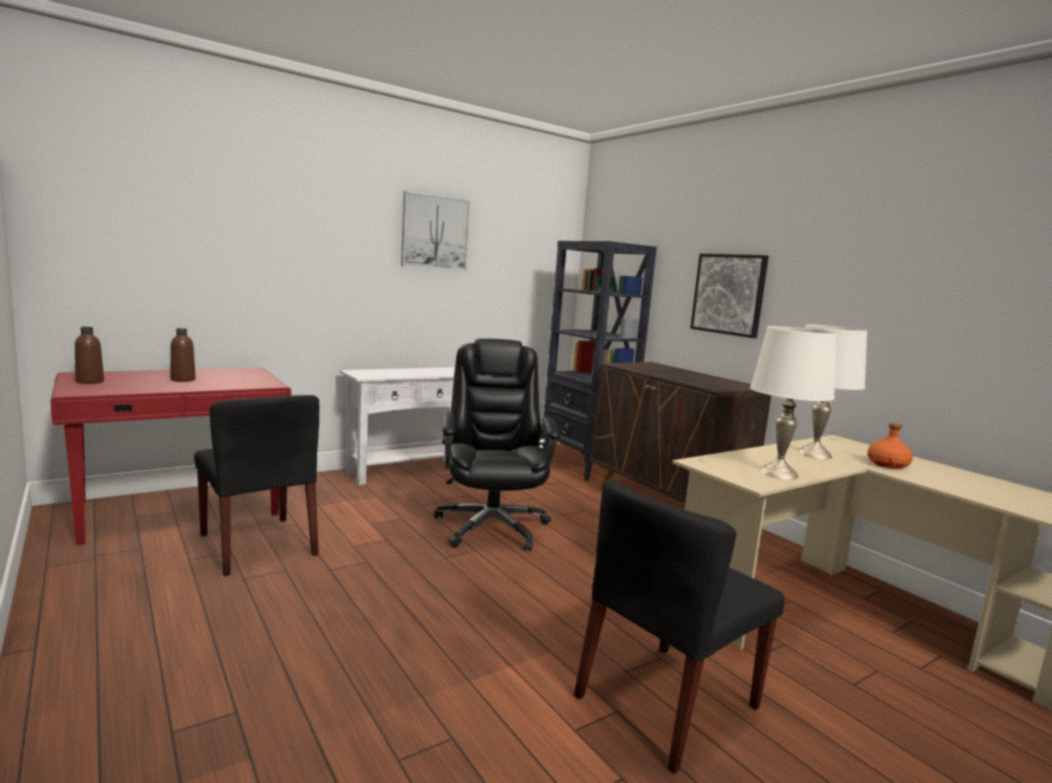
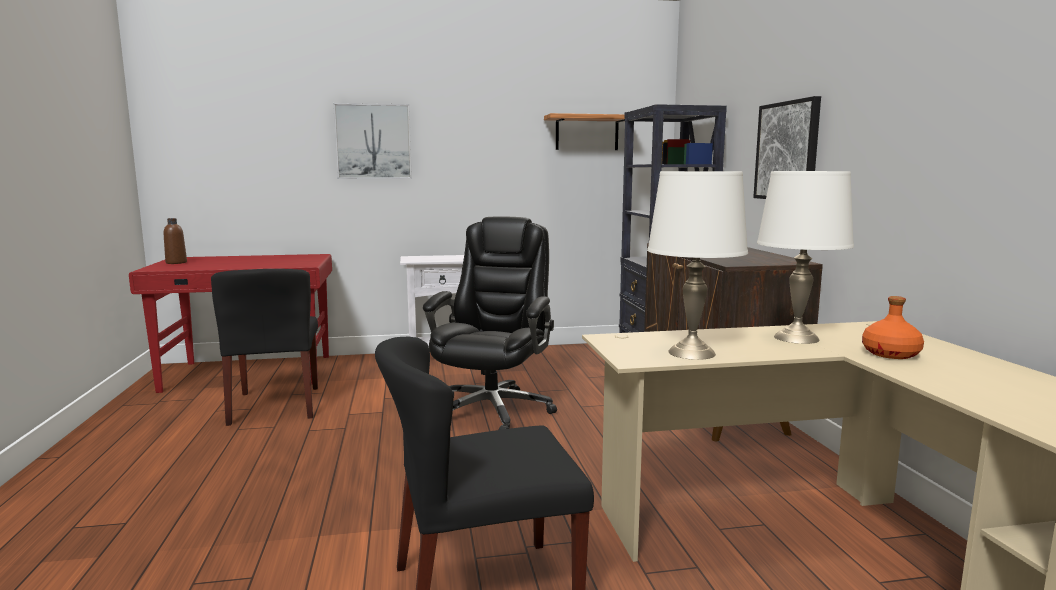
camera: 25 degrees right, 0 degrees up
(183, 380) = (245, 262): brown bottle -> none
(435, 232) = (493, 117): picture -> picture (373, 141)
(514, 254) = (587, 133): none -> shelf

